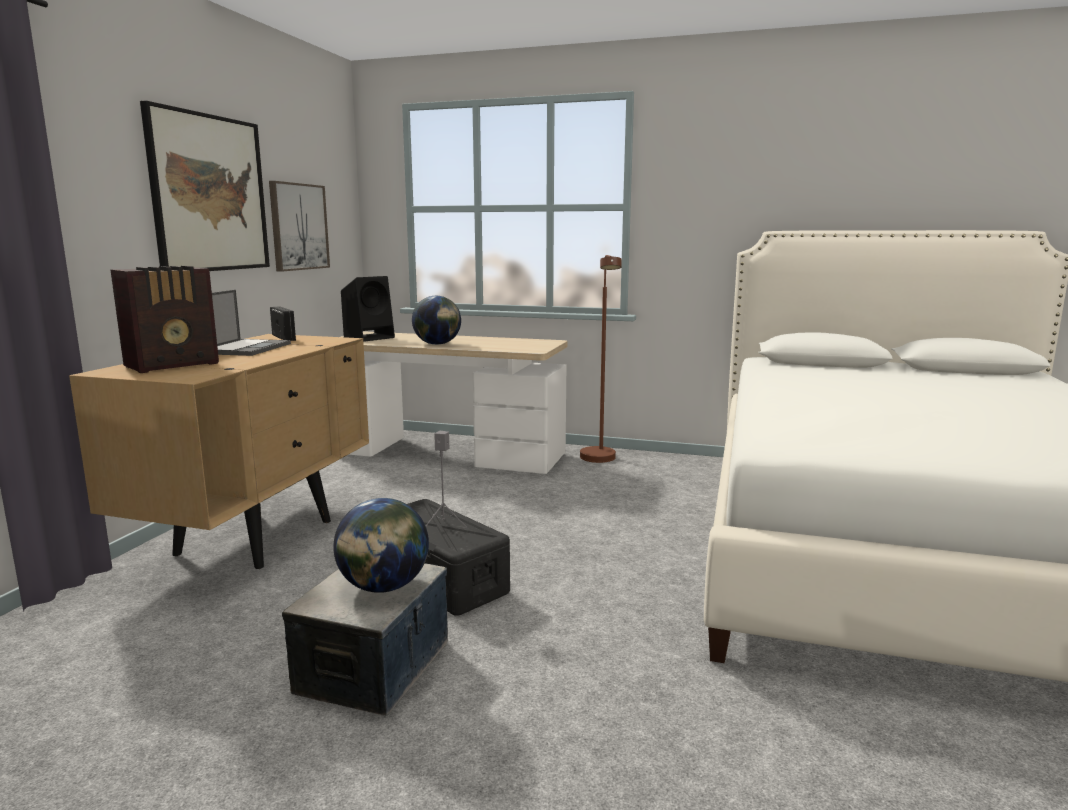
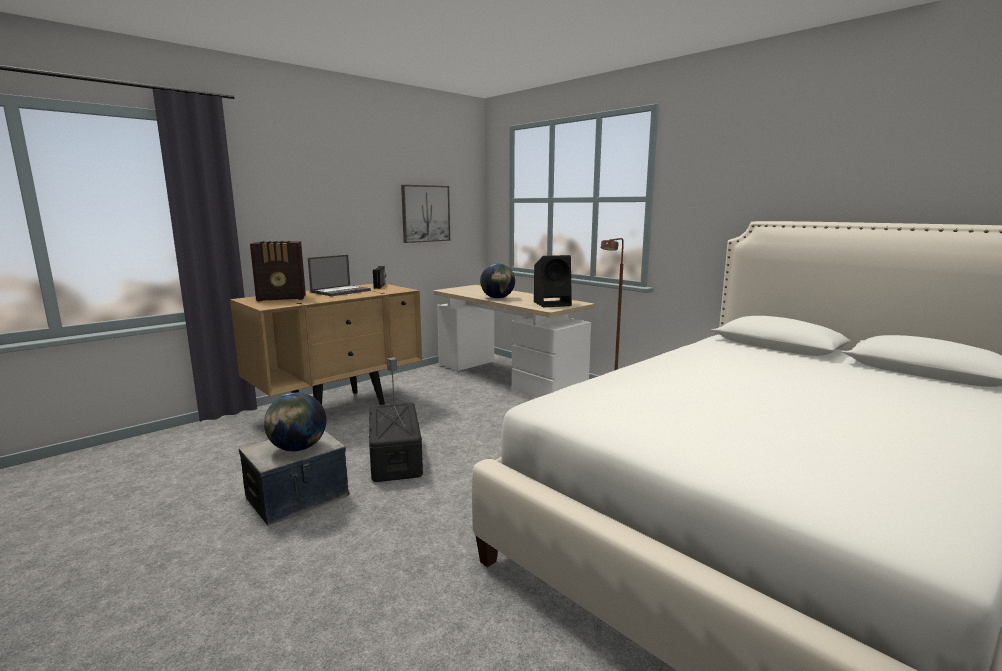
camera: 30 degrees right, 0 degrees up
(209, 194) = (351, 195): picture -> none
(370, 337) = (469, 289): black speaker -> black speaker (553, 304)

